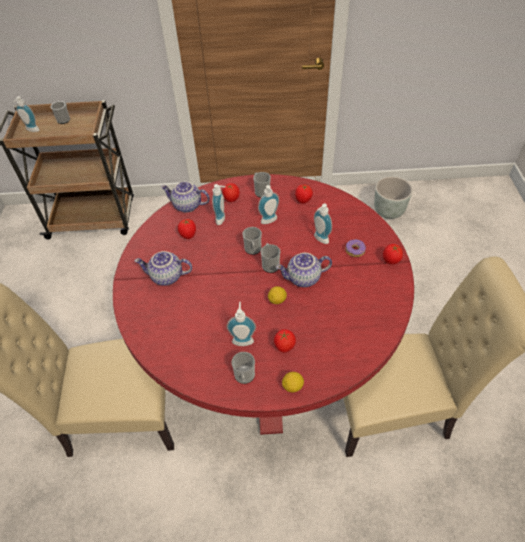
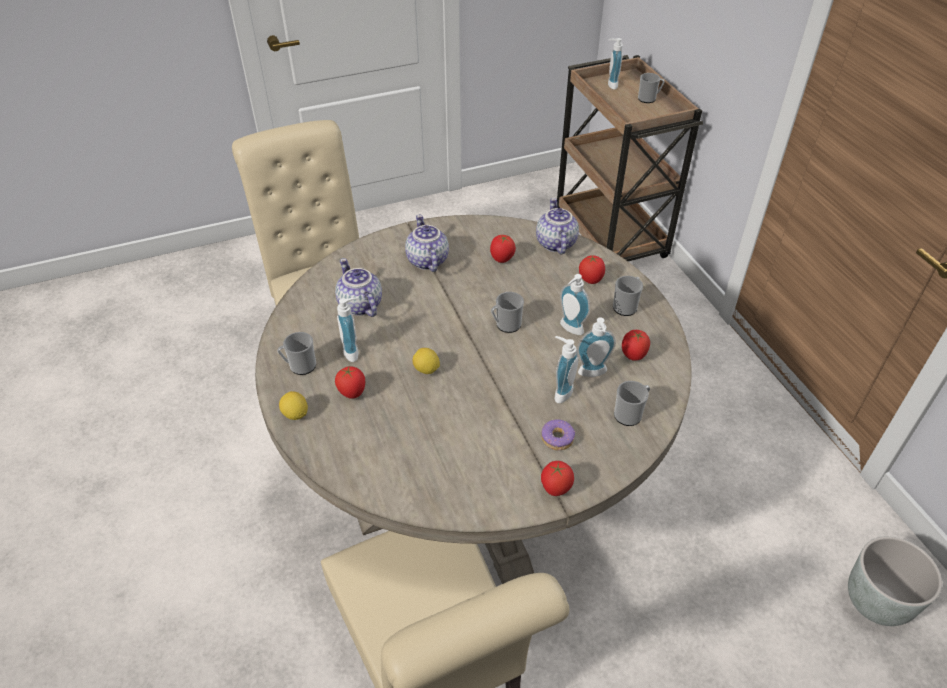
camera: 70 degrees right, 5 degrees down
(222, 219) = (548, 281): soap dispenser -> soap dispenser (593, 374)
(266, 356) = (473, 485): red dining table -> beige dining table
(270, 264) = (486, 348): mug -> mug (630, 414)
(303, 279) = (475, 389): teapot -> teapot (359, 305)

